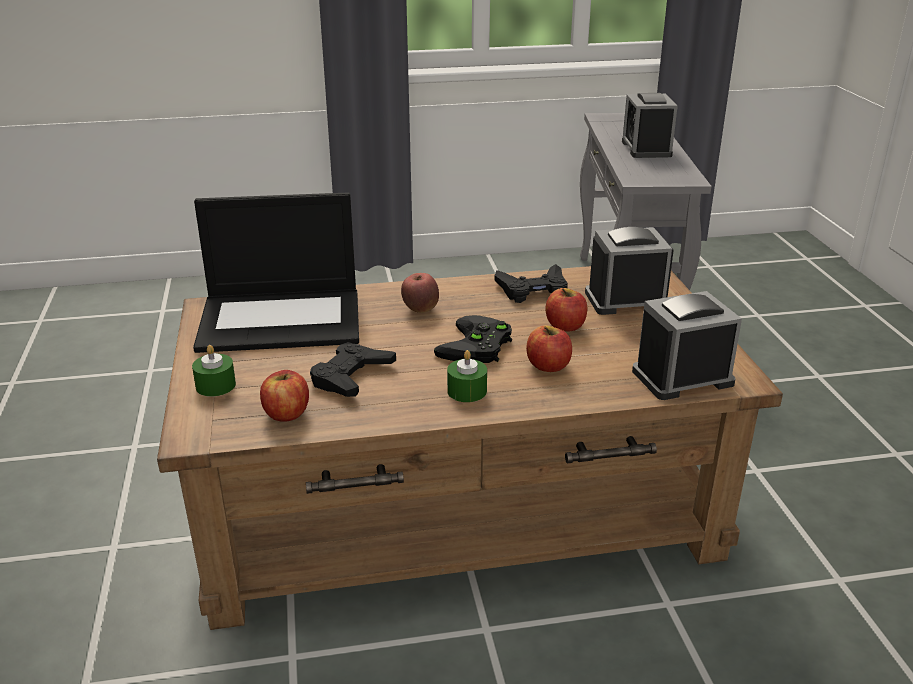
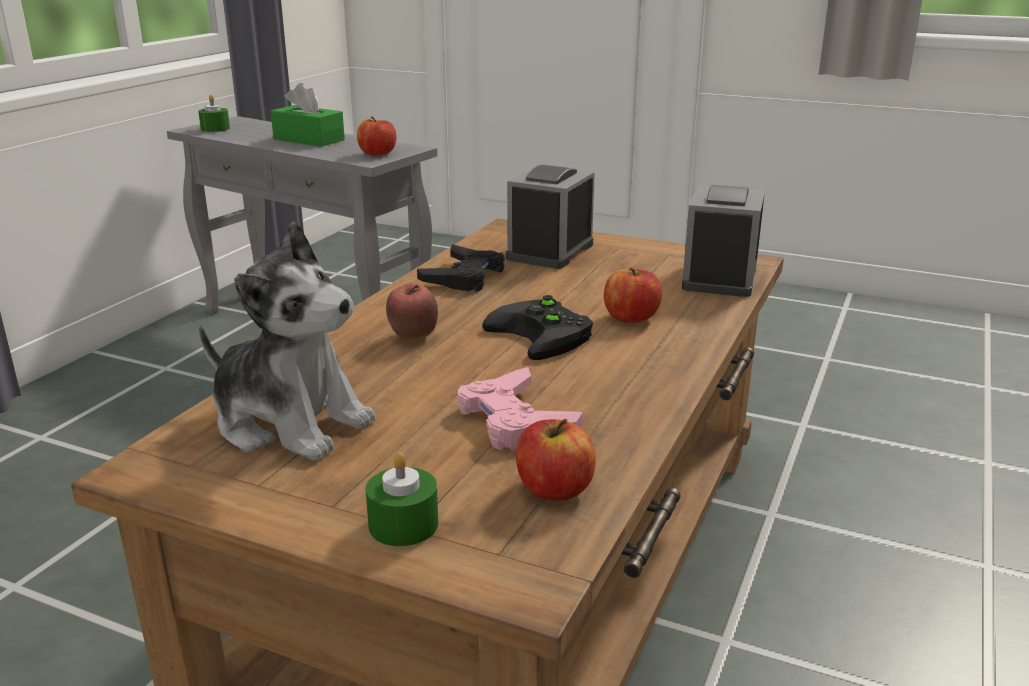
camera: 55 degrees left, 5 degrees down
(282, 319) = (290, 422): laptop -> plush toy
(351, 376) = (514, 420): black game controller -> pink game controller
(467, 391) = (633, 368): green candle -> green candle (215, 129)
(565, 326) = (562, 287): apple -> apple (377, 153)
(646, 148) = (309, 139): alarm clock -> green tissue box

